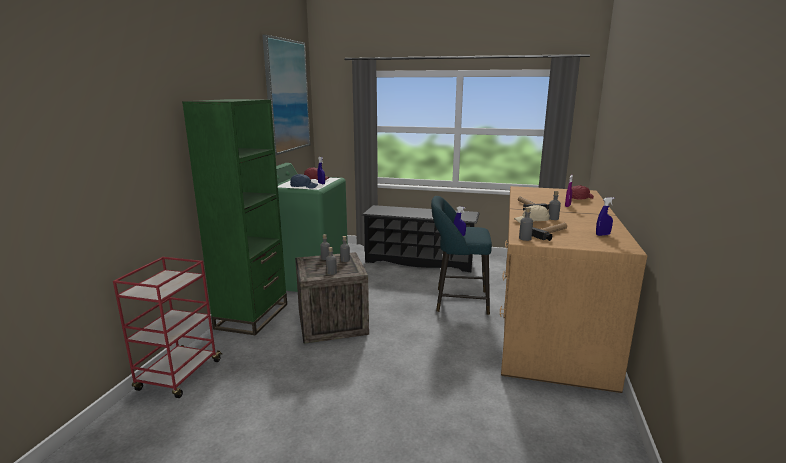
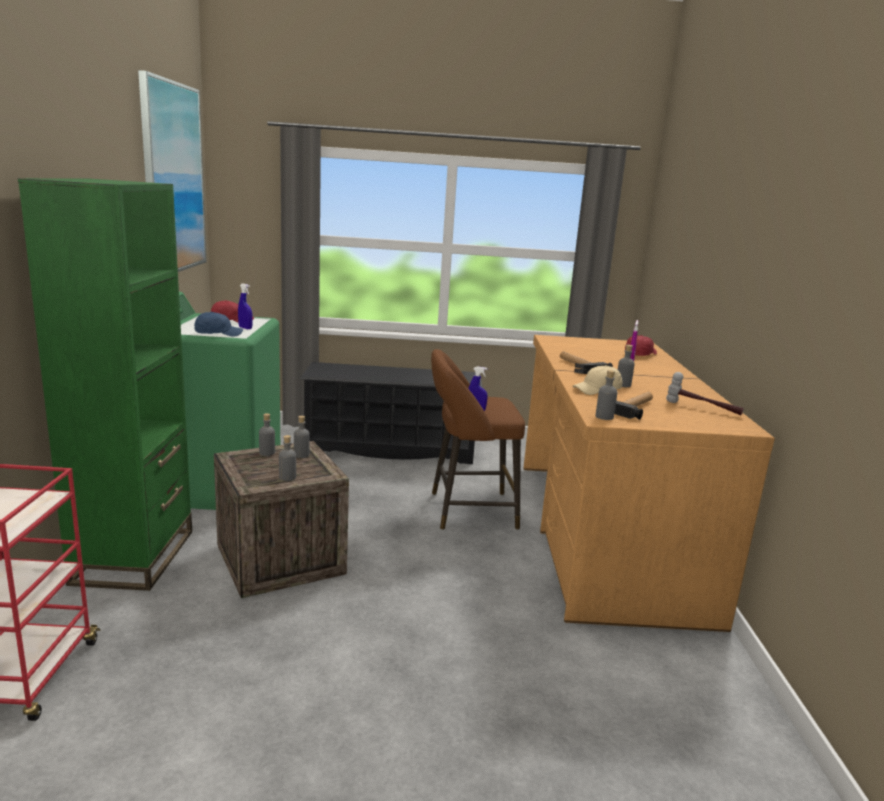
camera: 15 degrees left, 0 degrees up
(458, 301) = (467, 511): turquoise stool -> brown stool
(602, 235) = (702, 409): blue spray bottle -> hammer

